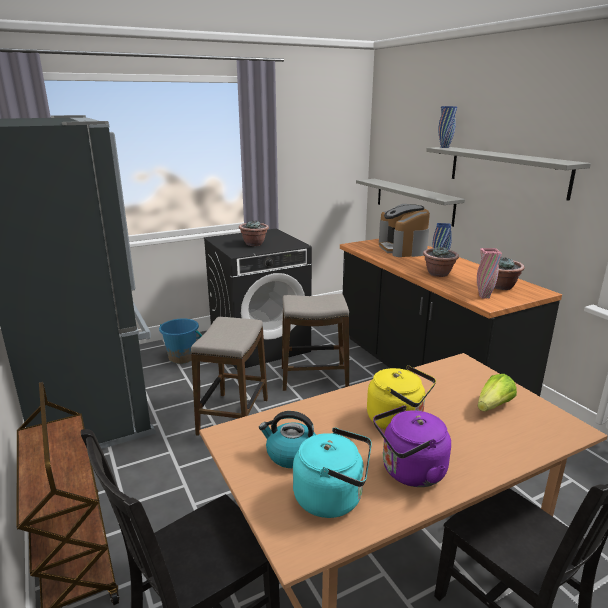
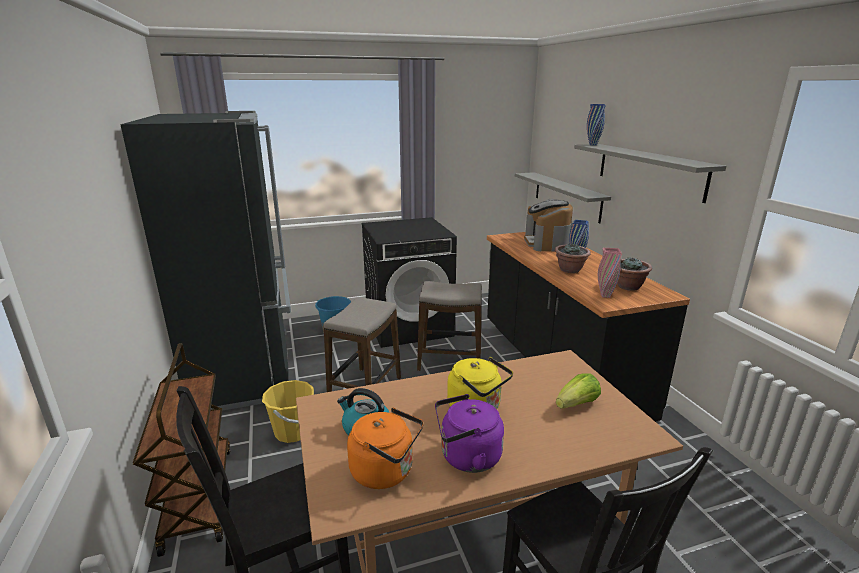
camera: 10 degrees right, 0 degrees up
(166, 470) = (293, 432): none -> yellow bucket
(254, 244) = (404, 231): potted plant -> none
(333, 498) = (386, 471): turquoise kettle -> orange kettle

